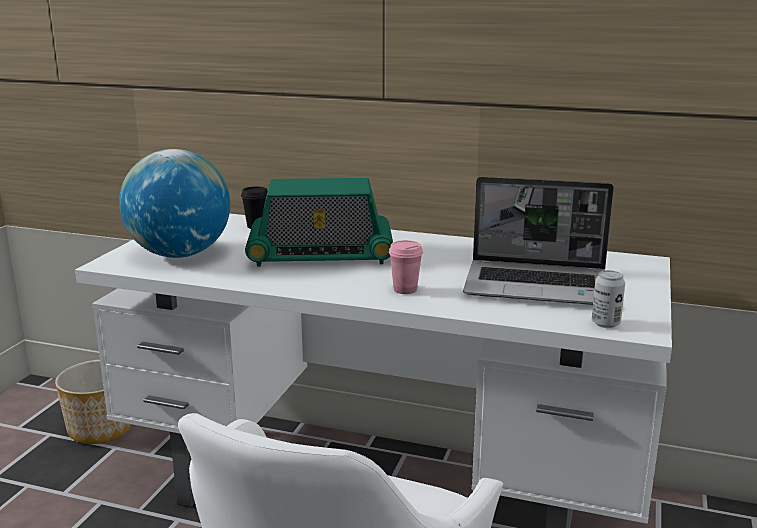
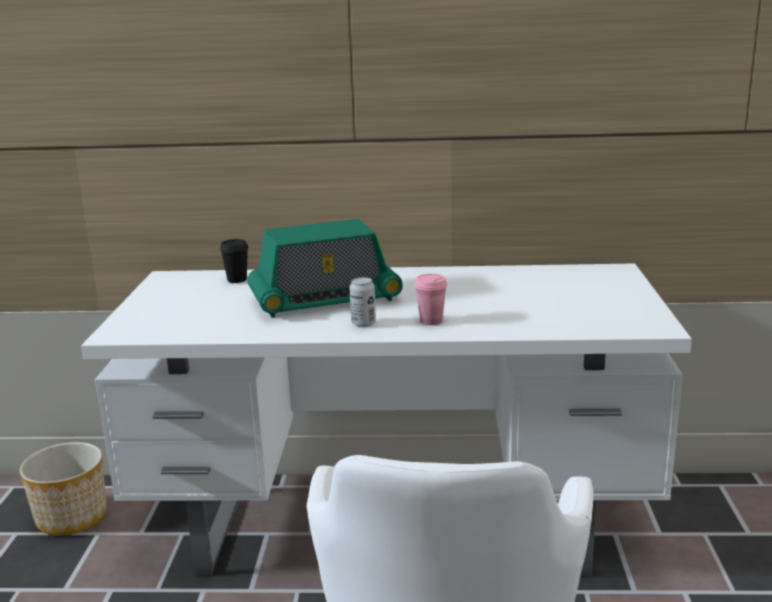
camera: 15 degrees left, 0 degrees up
(179, 254) = (181, 316): globe -> none
(538, 285) = (545, 302): laptop -> none
(605, 323) = (625, 326): can -> can (363, 323)

